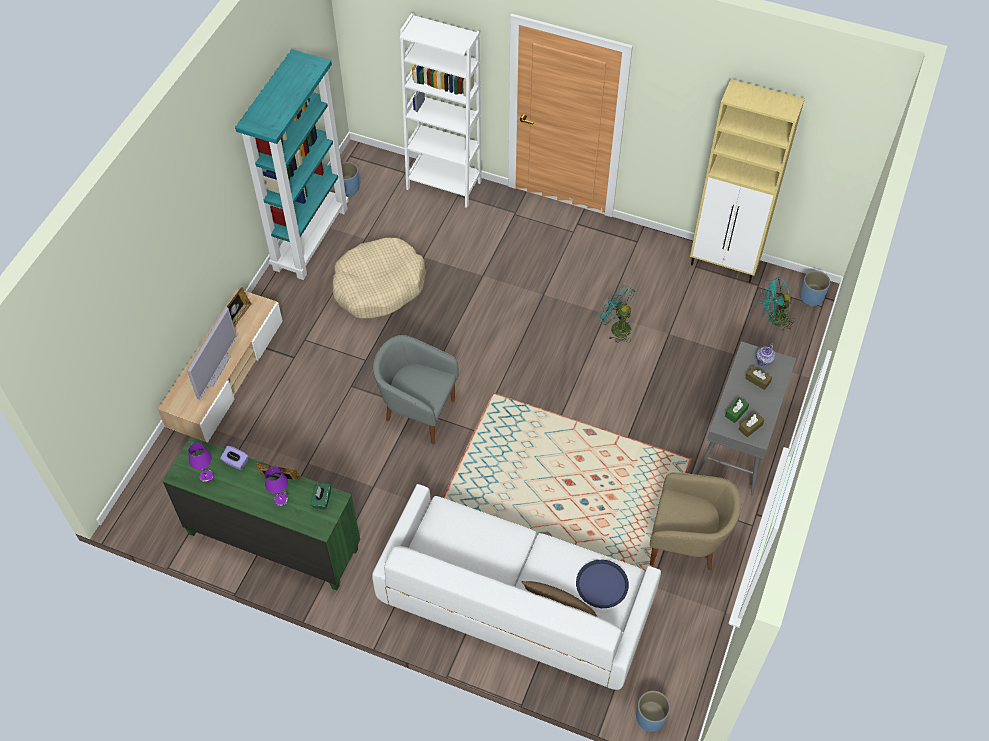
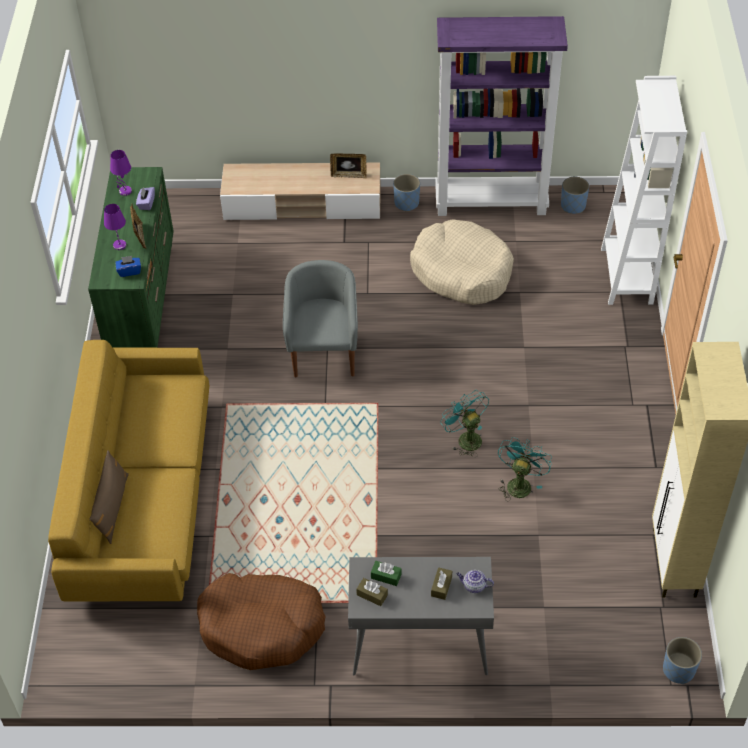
camera: 70 degrees right, 5 degrees down
(215, 369) = (282, 182): television -> none
(310, 238) = (492, 202): turquoise bookcase -> purple bookcase
(321, 500) = (129, 271): green tissue box -> blue tissue box
(515, 601) = (143, 498): white sofa -> yellow sofa
(602, 584) = (149, 533): blue tray -> none
(650, 717) = (52, 648): blue planter -> blue planter (406, 203)
(685, 546) = (262, 627): beige armchair -> brown dog bed
(774, 320) = (618, 637): turquoise fan -> turquoise fan (465, 438)

